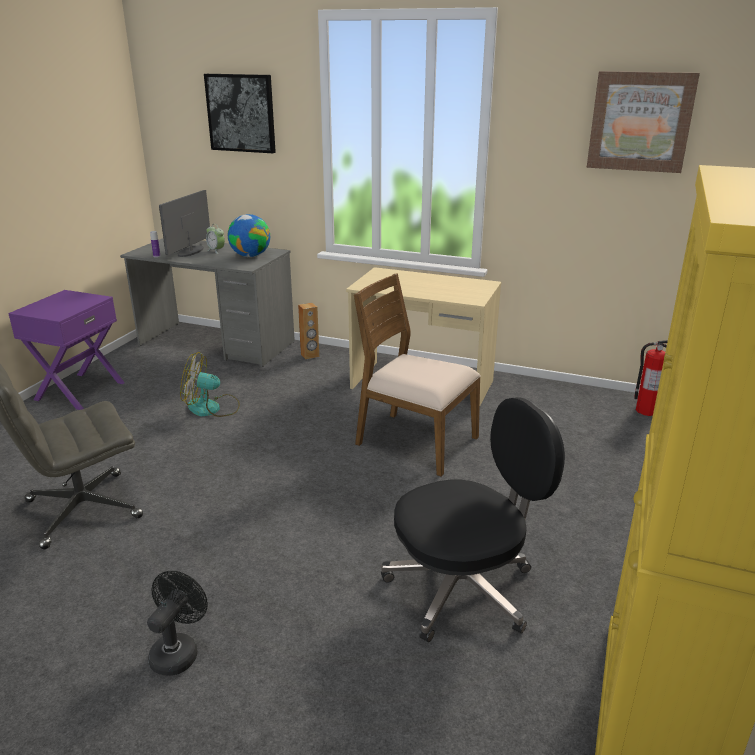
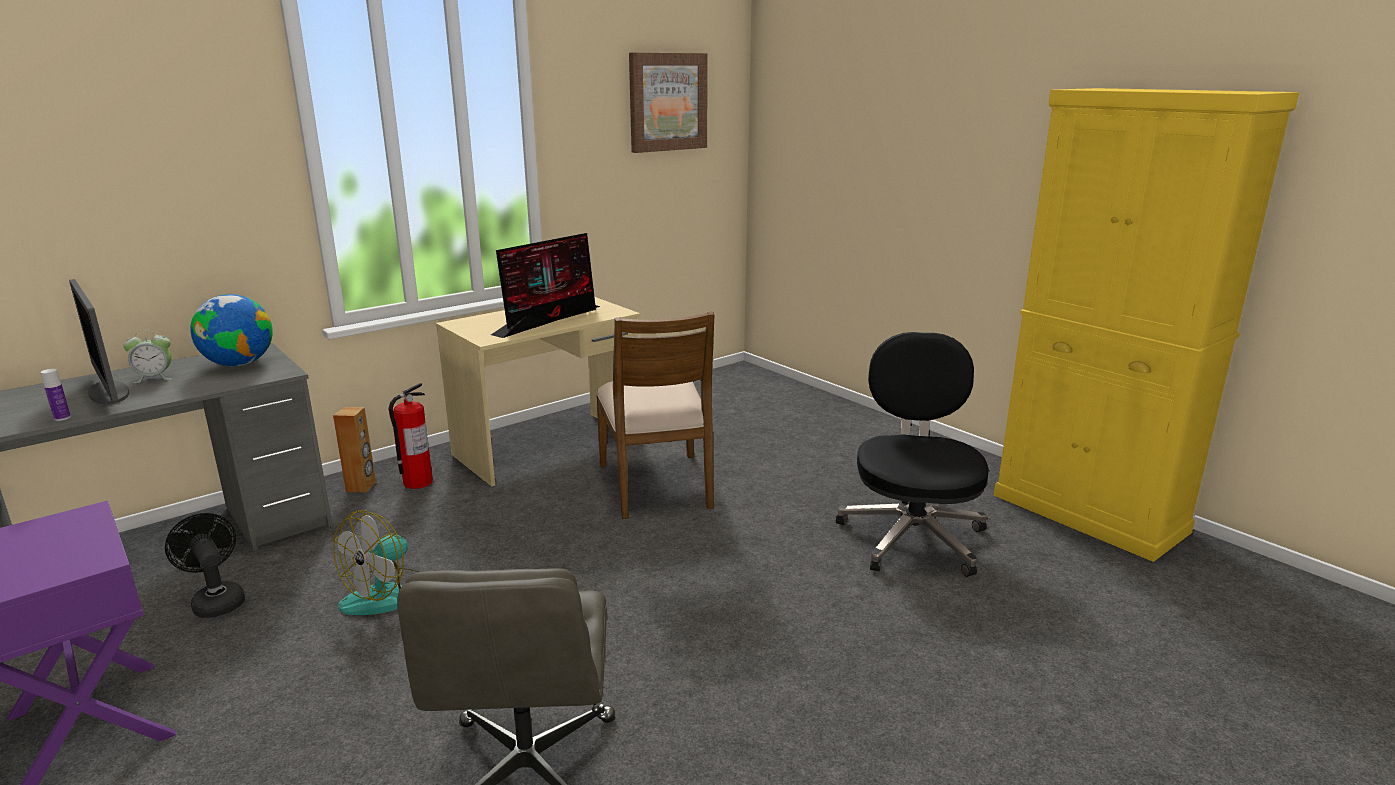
camera: 60 degrees left, 5 degrees down
(178, 651) = (912, 735): black fan -> black fan (216, 601)
(241, 113) = (135, 130): picture -> none
(415, 441) = (656, 485): brown chair -> brown chair turned 75 degrees counterclockwise
(425, 288) = (550, 319): none -> monitor
(646, 410) = (731, 379): fire extinguisher -> fire extinguisher (417, 482)

